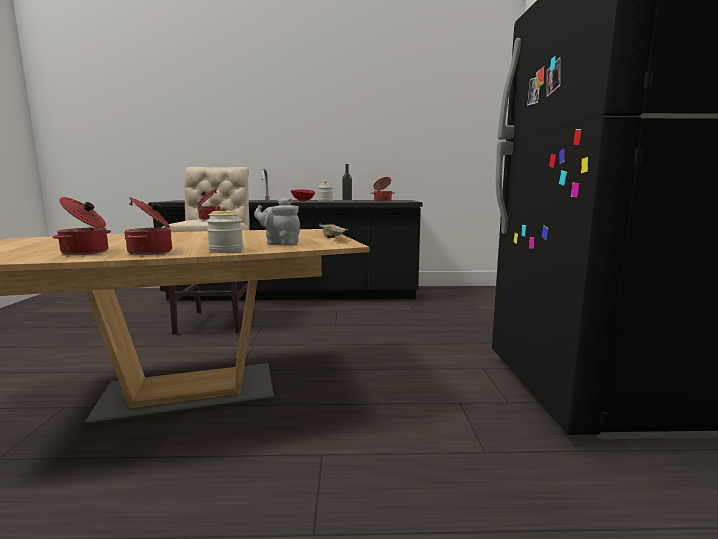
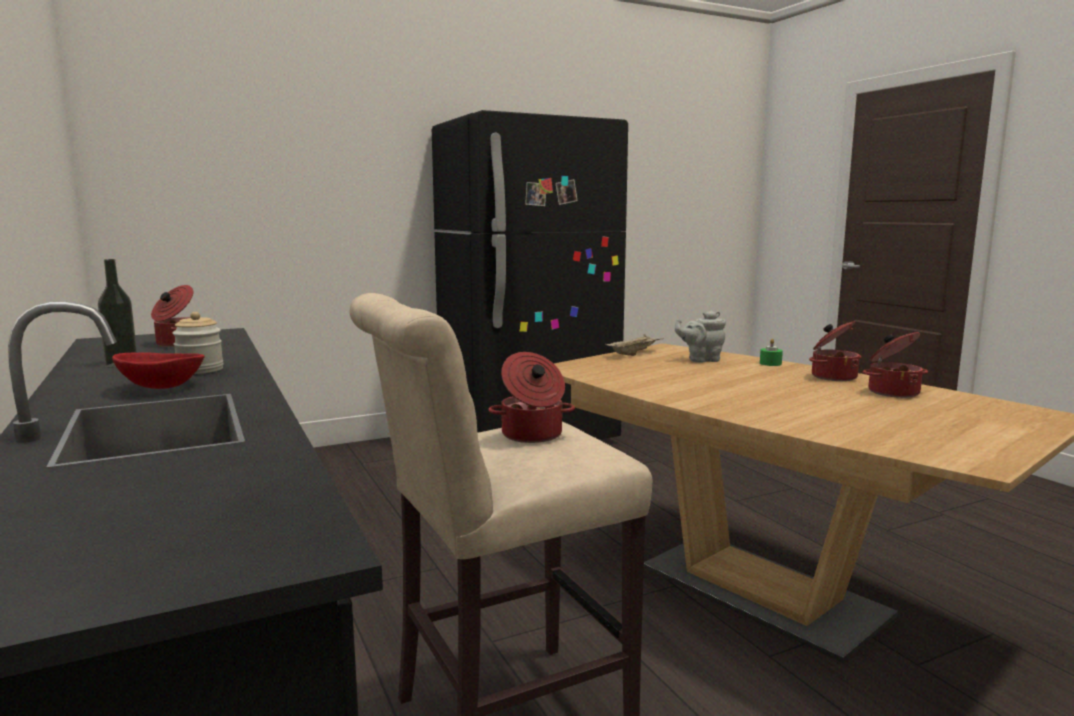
camera: 115 degrees left, 0 degrees up
(226, 250) = (770, 363): jar -> green candle
(280, 243) = (701, 360): grey teapot -> grey teapot turned 90 degrees clockwise

